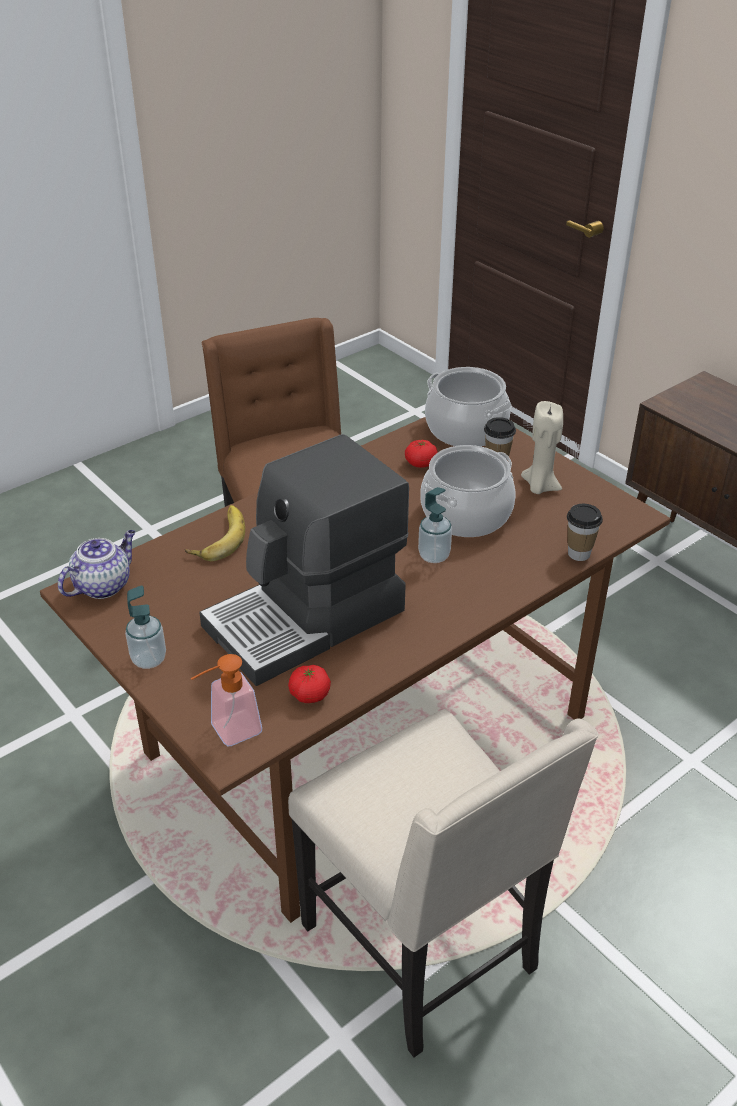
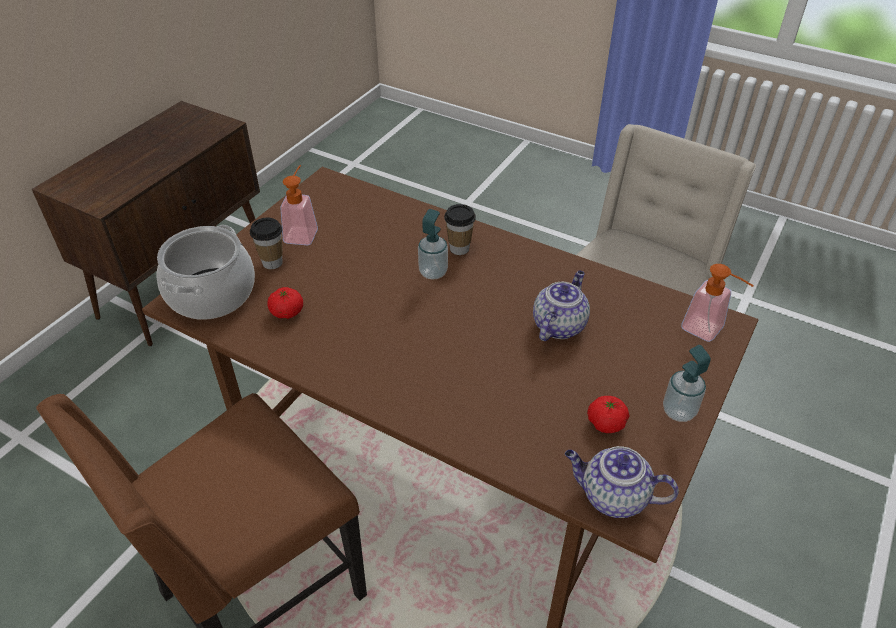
camera: 110 degrees left, 5 degrees up
(217, 537) = (483, 429): banana -> none
(307, 619) = (559, 325): coffee machine -> teapot
(310, 694) = (638, 299): tomato -> tomato (606, 423)
(466, 515) = (364, 266): cooking pot -> none
(539, 487) = (302, 232): beige candle -> soap dispenser
(578, 554) = (391, 200): cup -> cup (459, 249)

